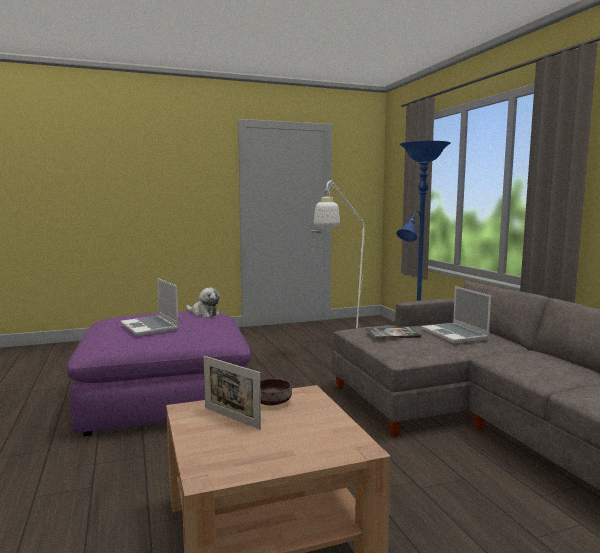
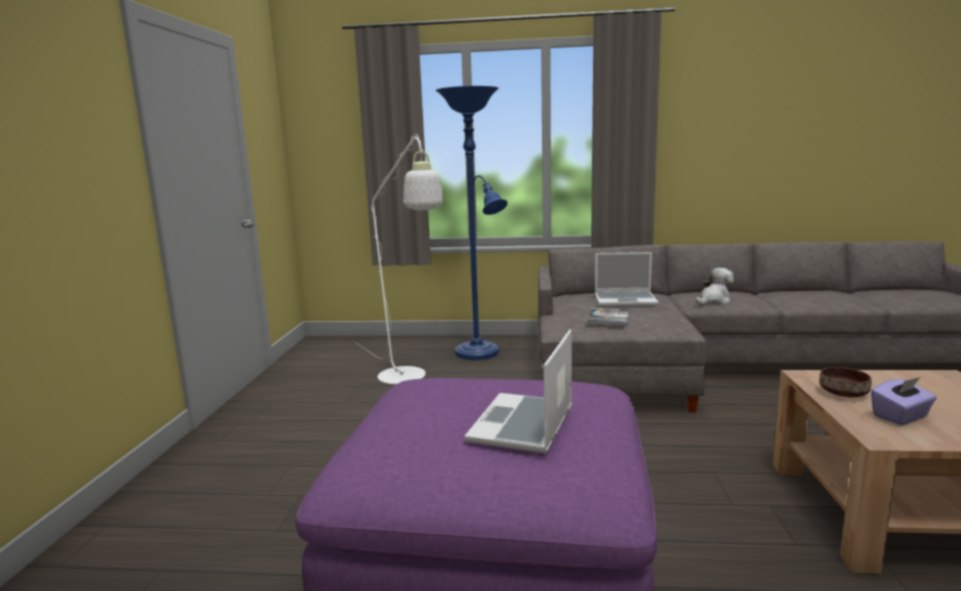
camera: 65 degrees left, 5 degrees up
(150, 327) = (523, 425): laptop -> laptop turned 120 degrees clockwise
(203, 314) = (441, 385): plush toy -> plush toy (714, 301)
(231, 418) = (901, 416): picture frame -> purple tissue box

